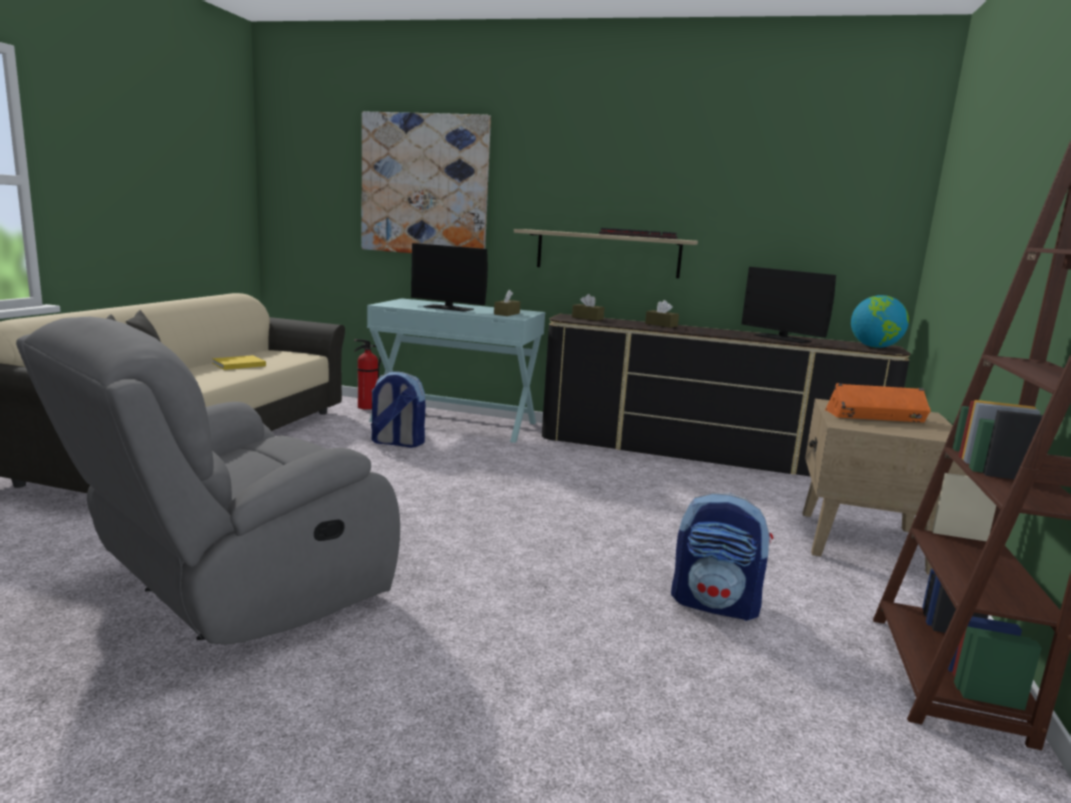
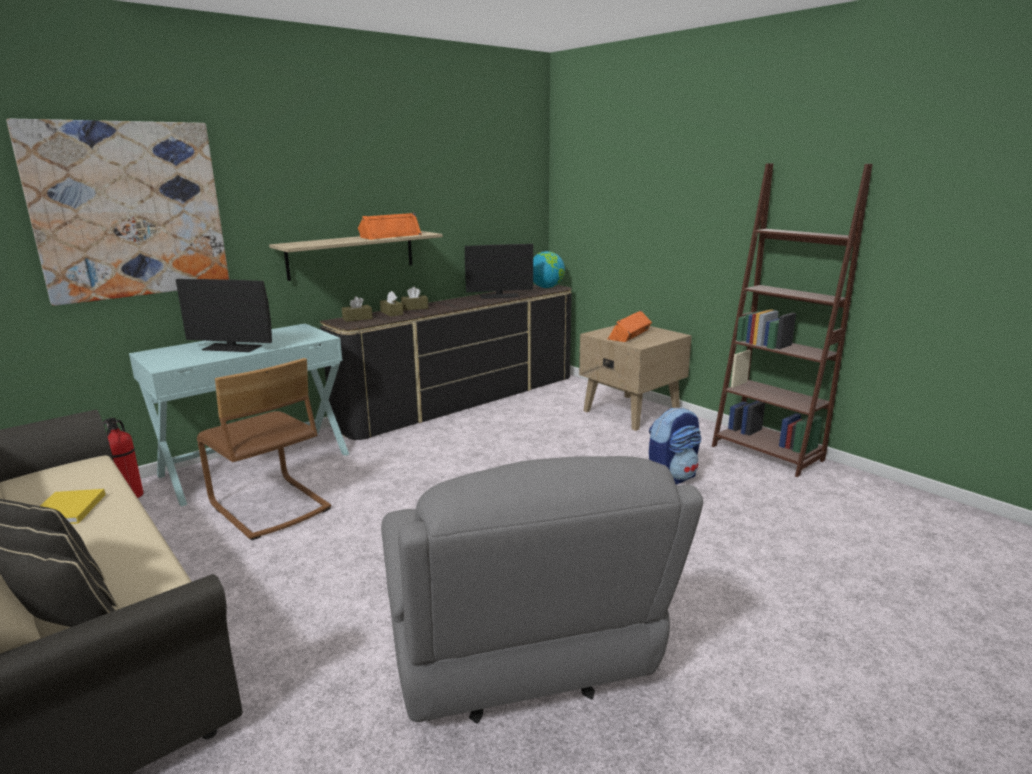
camera: 55 degrees left, 5 degrees up
(396, 443) = (269, 507): backpack -> brown chair
(448, 308) = (232, 348): monitor -> monitor turned 45 degrees clockwise
(507, 314) = (298, 336): brown tissue box -> brown tissue box (391, 313)
(639, 236) = (390, 236): keyboard -> orange speaker

